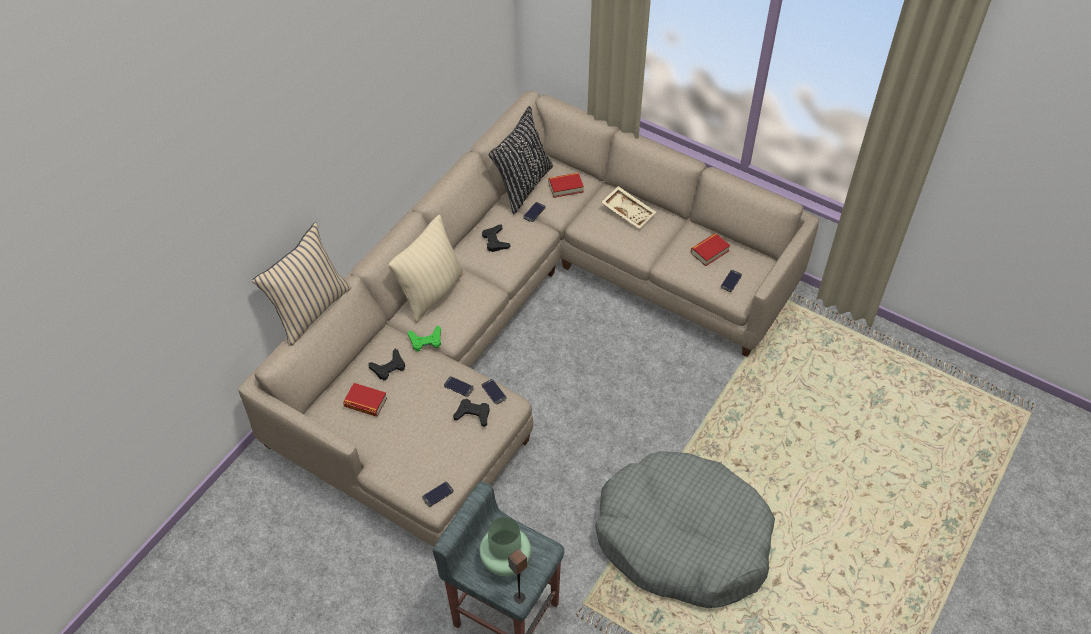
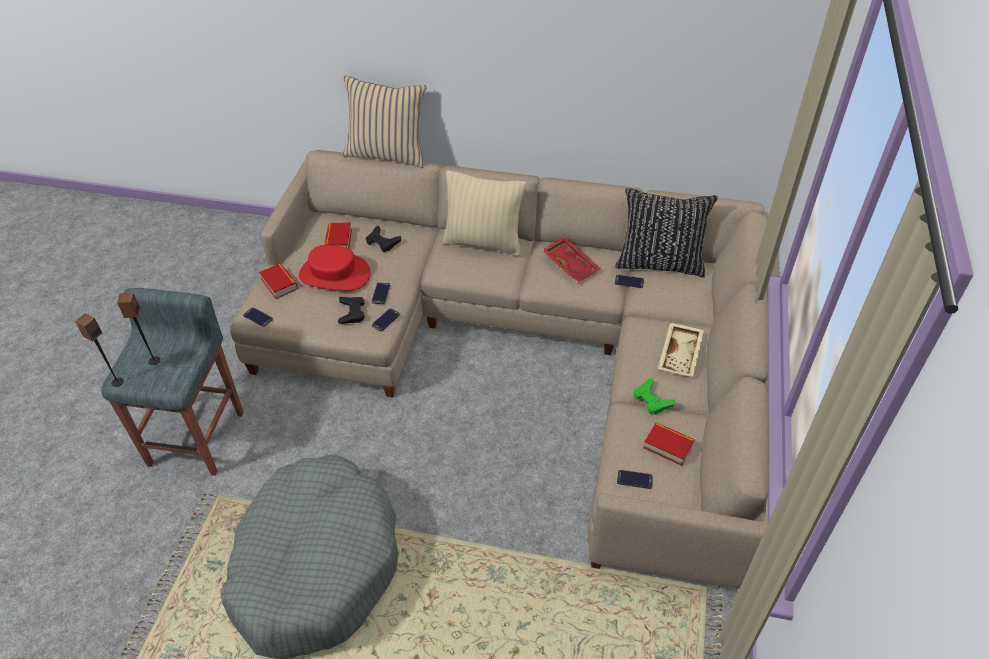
camera: 70 degrees right, 5 degrees down
(415, 416) = (334, 274): none -> red hat
(426, 341) = (424, 256): green game controller -> green game controller (651, 400)
(495, 241) = (571, 264): black game controller -> red tray
(505, 562) = (154, 360): green vase -> speaker
(565, 187) = (680, 295): book -> book (279, 284)

